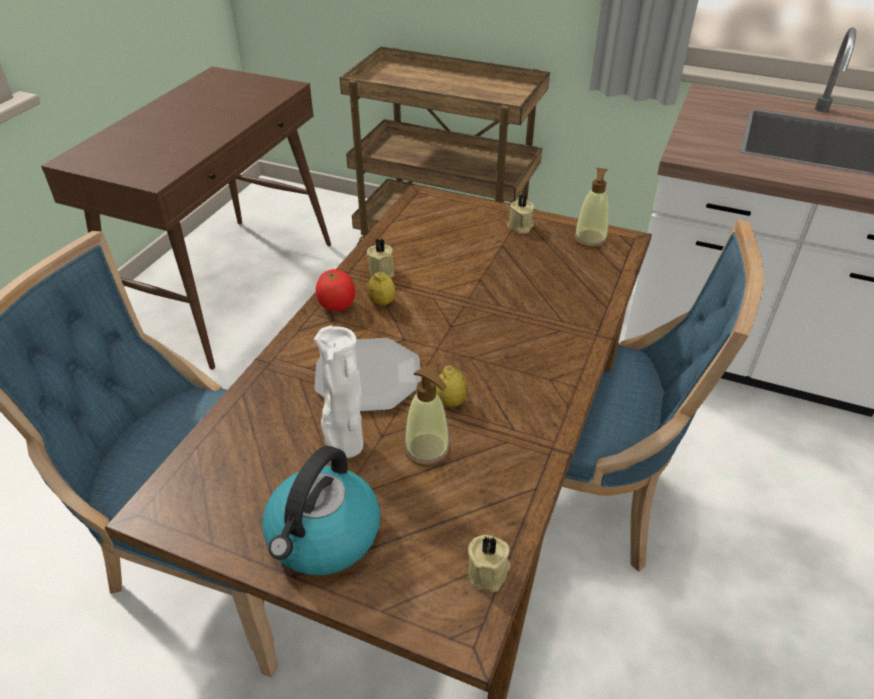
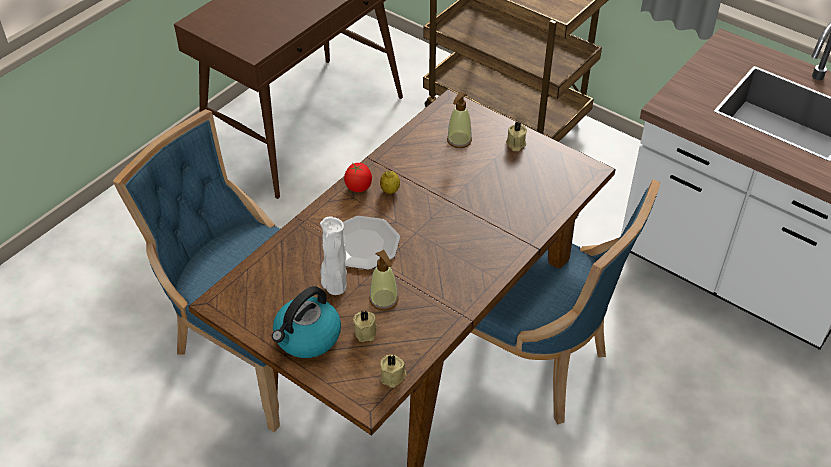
camera: 15 degrees right, 5 degrees up
(382, 271) = (399, 165): beige candle -> beige candle (366, 332)
(451, 402) = (410, 272): lemon -> none
(590, 239) = (564, 165): soap dispenser -> soap dispenser (459, 140)

